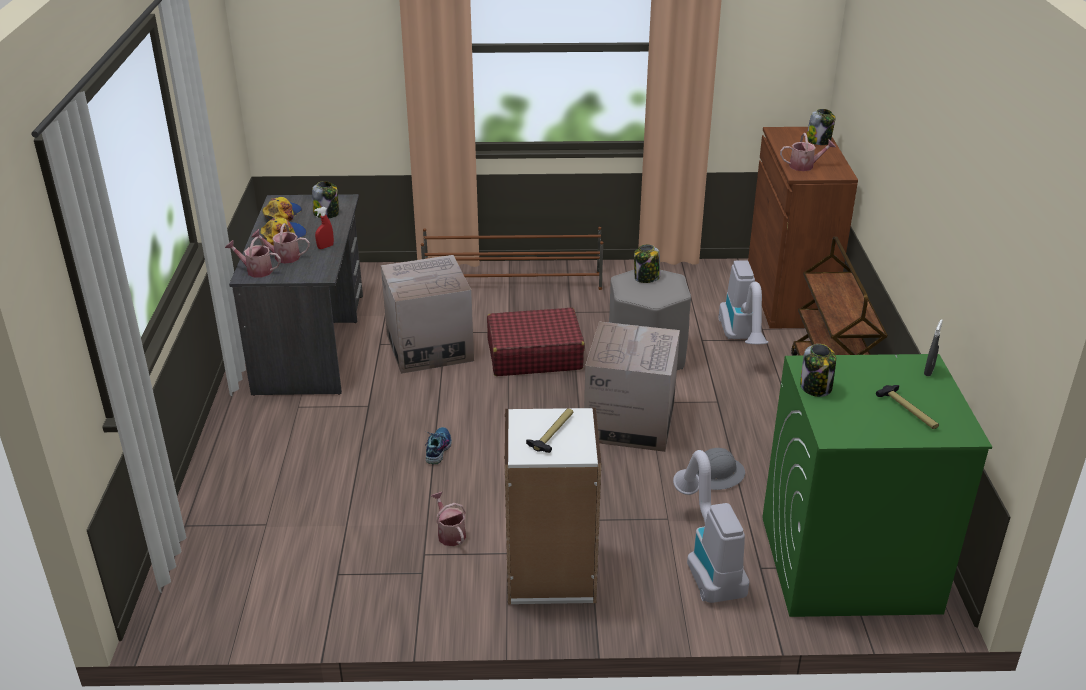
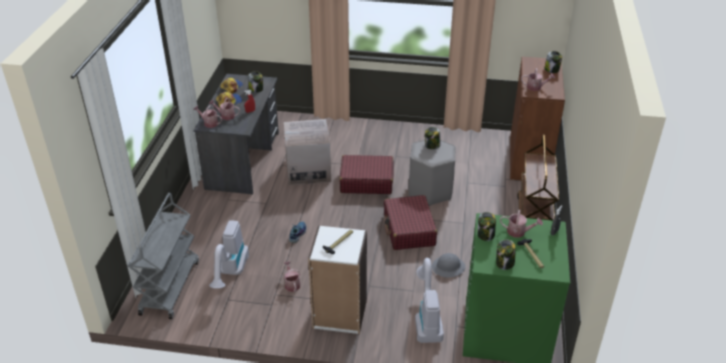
camera: 10 degrees right, 5 degrees up
(222, 565) = (169, 287): none -> grey cart
(513, 282) = (367, 133): brown shoe rack -> none
(630, 422) = (409, 230): cardboard box -> red suitcase
(742, 339) = (491, 184): vacuum cleaner -> vacuum cleaner (231, 273)
(868, 428) = (504, 263): none -> jar
(870, 377) = (519, 232): none -> watering can

